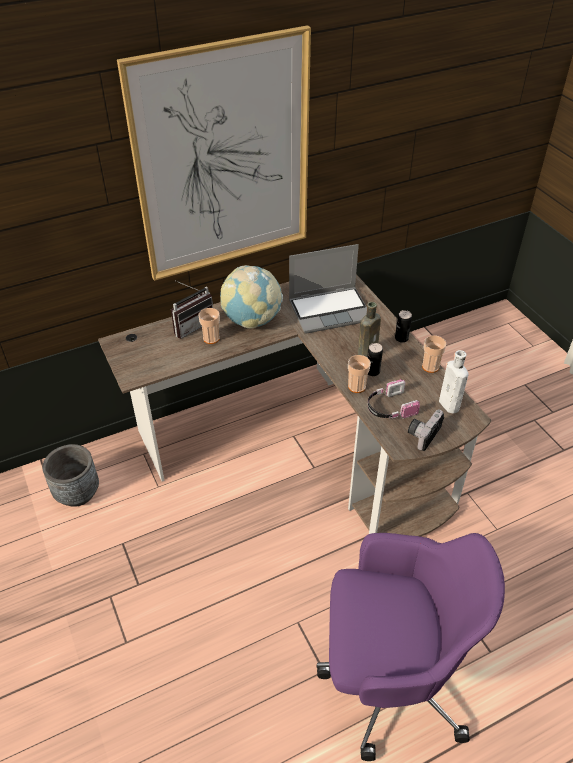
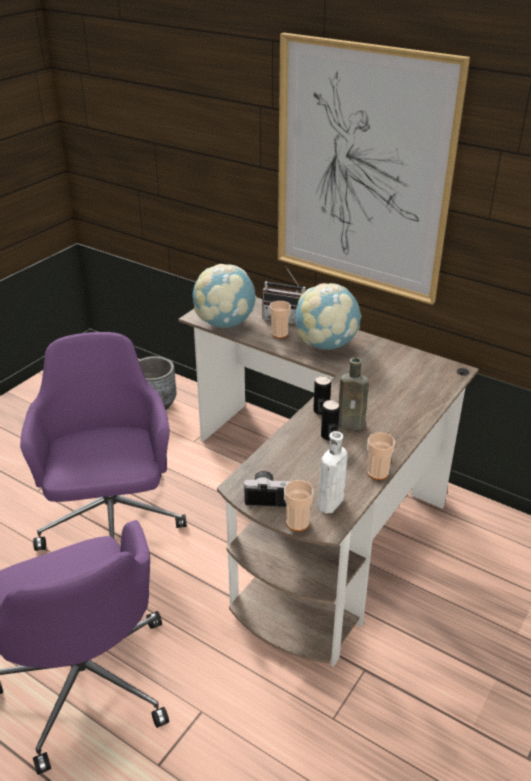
camera: 60 degrees right, 10 degrees down
(162, 364) = (225, 323): none -> globe
(215, 590) = (112, 519): none -> purple office chair
(330, 310) = (392, 382): laptop -> none
(356, 386) = (297, 432): cup -> cup (297, 523)
(389, 408) = (286, 462): headphones -> none
(401, 338) = (401, 439): can -> can (321, 410)

